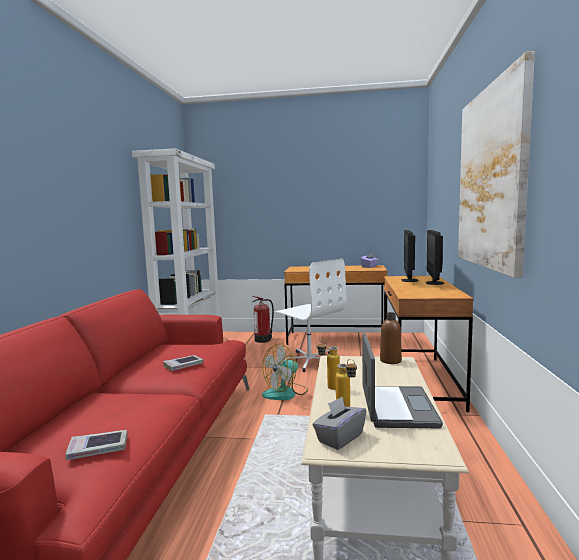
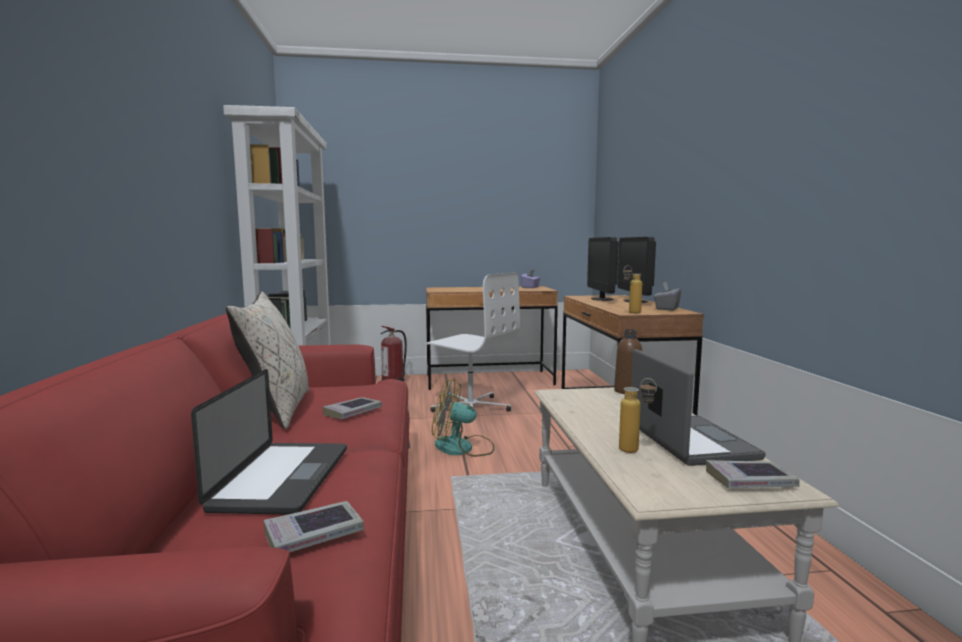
camera: 15 degrees left, 0 degrees up
(108, 410) = (282, 478): none -> laptop
(139, 361) = (276, 410): none -> beige pillow
(285, 393) = (462, 448): fan -> fan turned 60 degrees clockwise
(328, 388) = (583, 425): bottle -> bottle (630, 313)
(339, 438) = (657, 482): grey tissue box -> grey tissue box (666, 308)
(411, 444) = (750, 481): none -> book
(490, 178) = (731, 168): picture -> none

